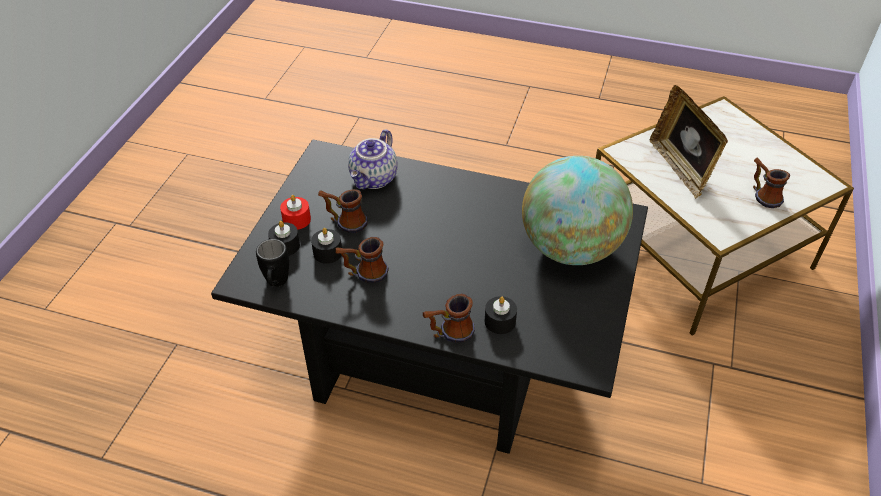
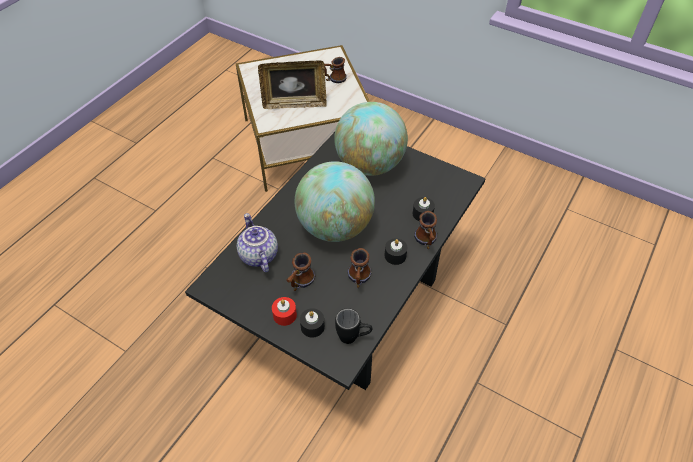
camera: 75 degrees left, 5 degrees up
(327, 252) = (330, 299): black candle -> black candle (395, 255)
(374, 179) = (258, 255): teapot -> teapot turned 150 degrees counterclockwise
(442, 235) = (335, 227): none -> globe

